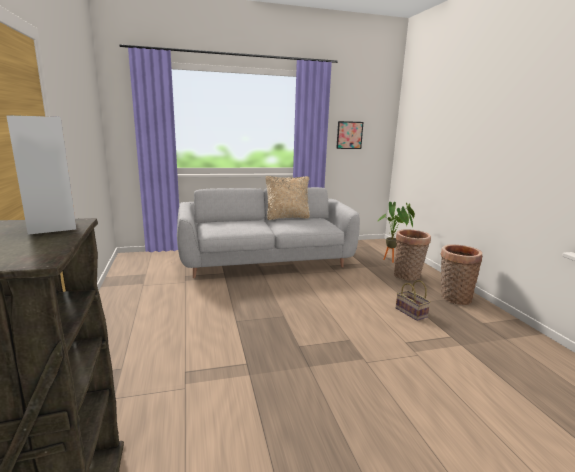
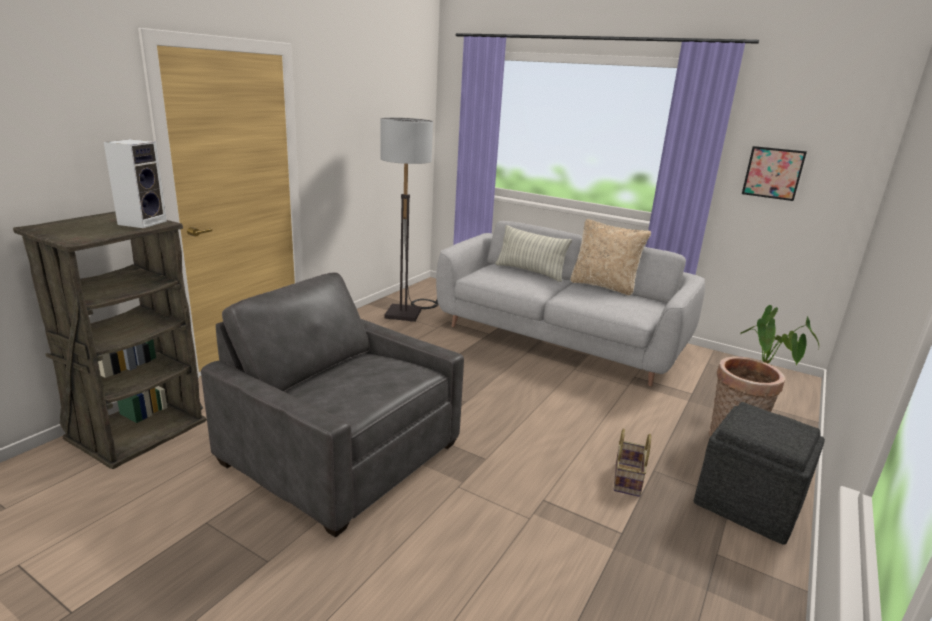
camera: 45 degrees right, 5 degrees up
(146, 280) = (410, 312): none -> floor lamp
(235, 221) = (530, 272): none -> pillow
(276, 390) = (341, 453): none -> grey armchair
(453, 298) = (747, 503): basket -> grey ottoman

